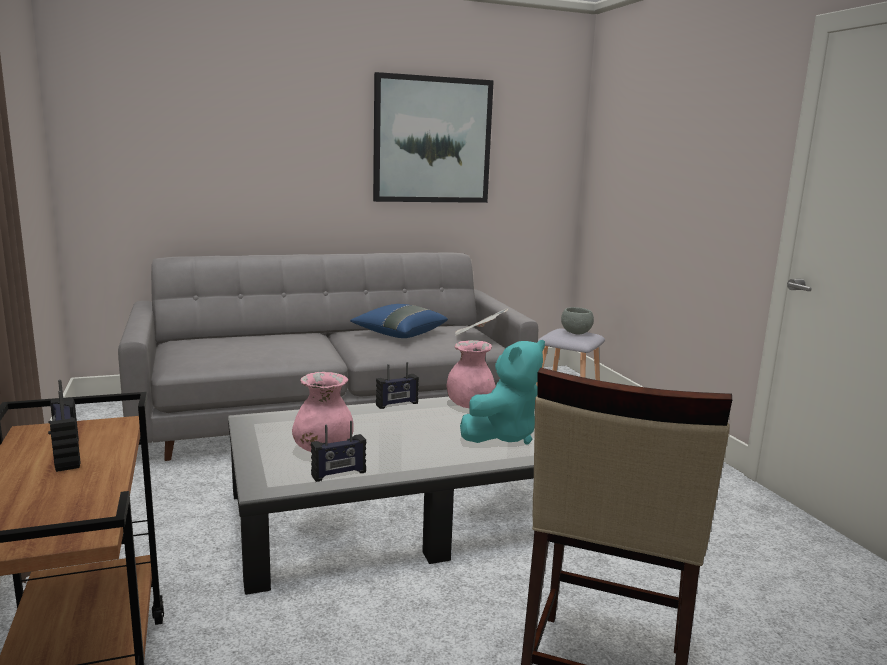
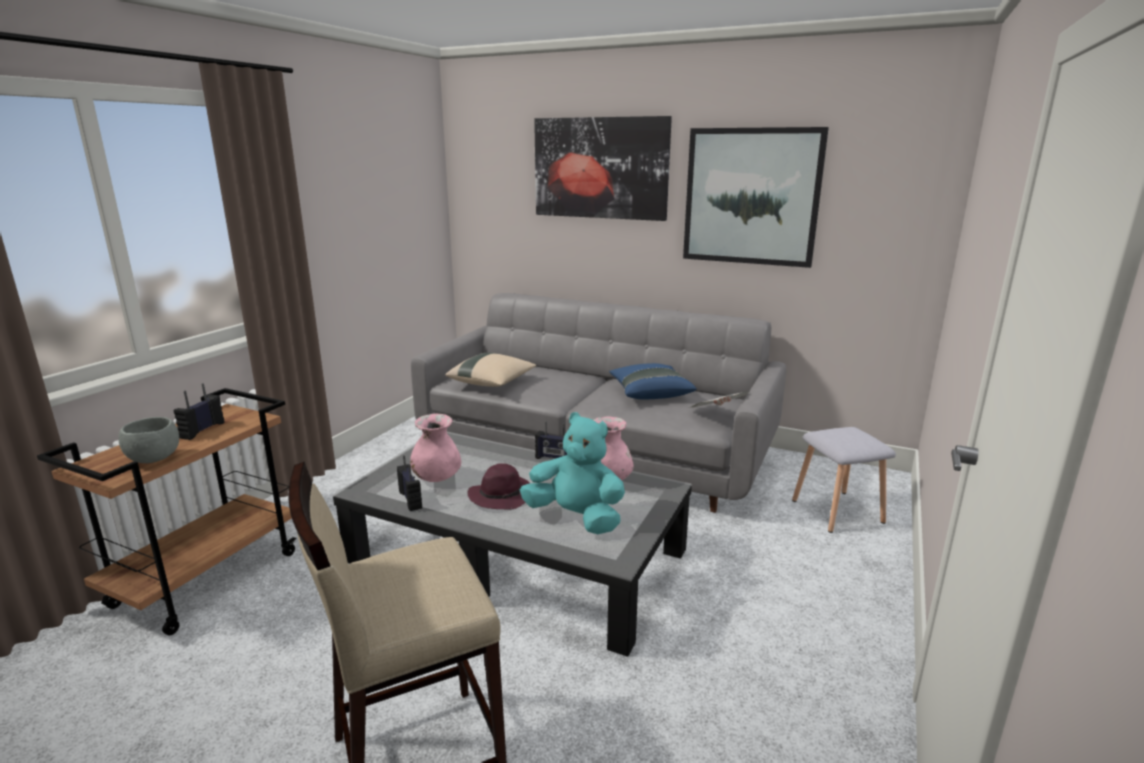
camera: 45 degrees right, 5 degrees up
(231, 356) = (492, 383): none -> beige pillow
(275, 108) = (600, 168): none -> picture
(339, 474) = (411, 500): radio -> radio turned 135 degrees counterclockwise
(414, 442) = (502, 495): none -> purple hat
(503, 435) = (576, 518): turquoise plush toy -> turquoise plush toy turned 150 degrees counterclockwise
(576, 333) = (854, 438): grey bowl -> grey bowl (154, 459)

